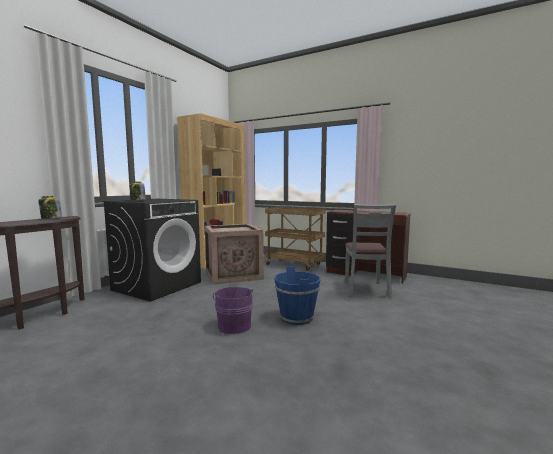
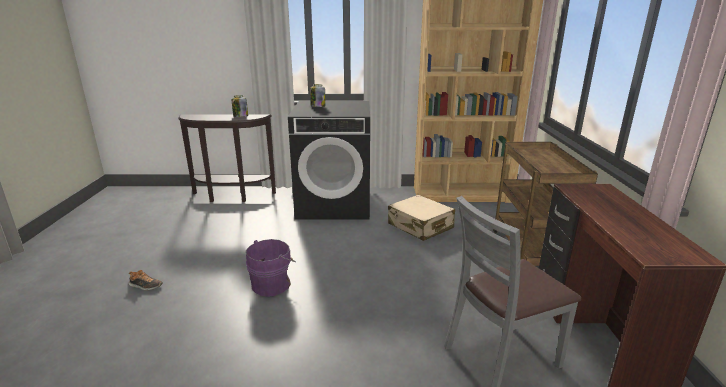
camera: 60 degrees right, 15 degrees up
(141, 386) = (145, 286): none -> shoe
(234, 274) = (420, 226): crate -> beige suitcase
(297, 318) = (322, 319): blue bucket -> none

